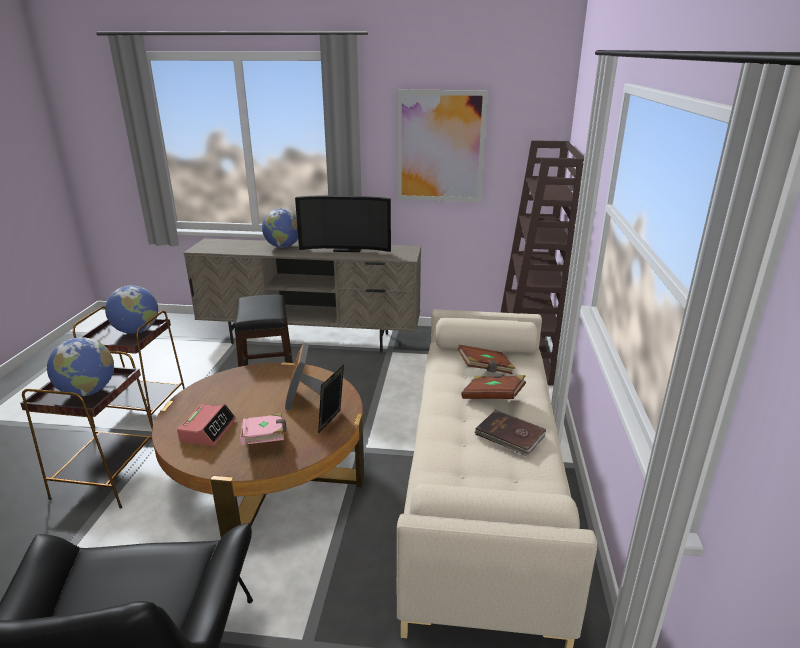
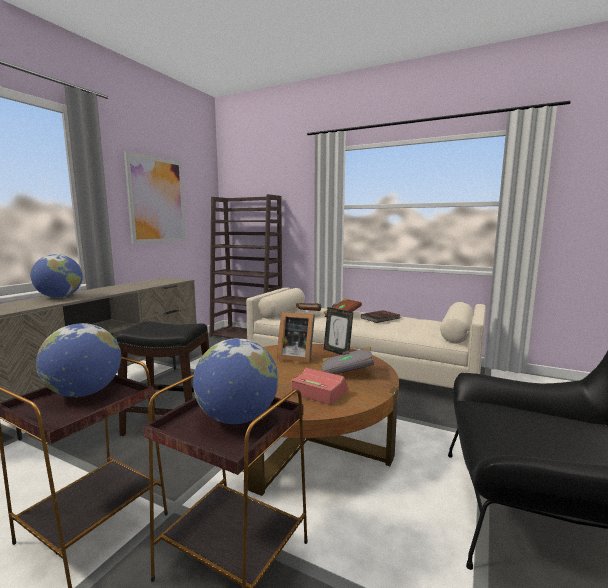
camera: 70 degrees left, 15 degrees down
(265, 439) = (346, 372): pink book -> grey book
(347, 249) = (125, 286): television -> none

